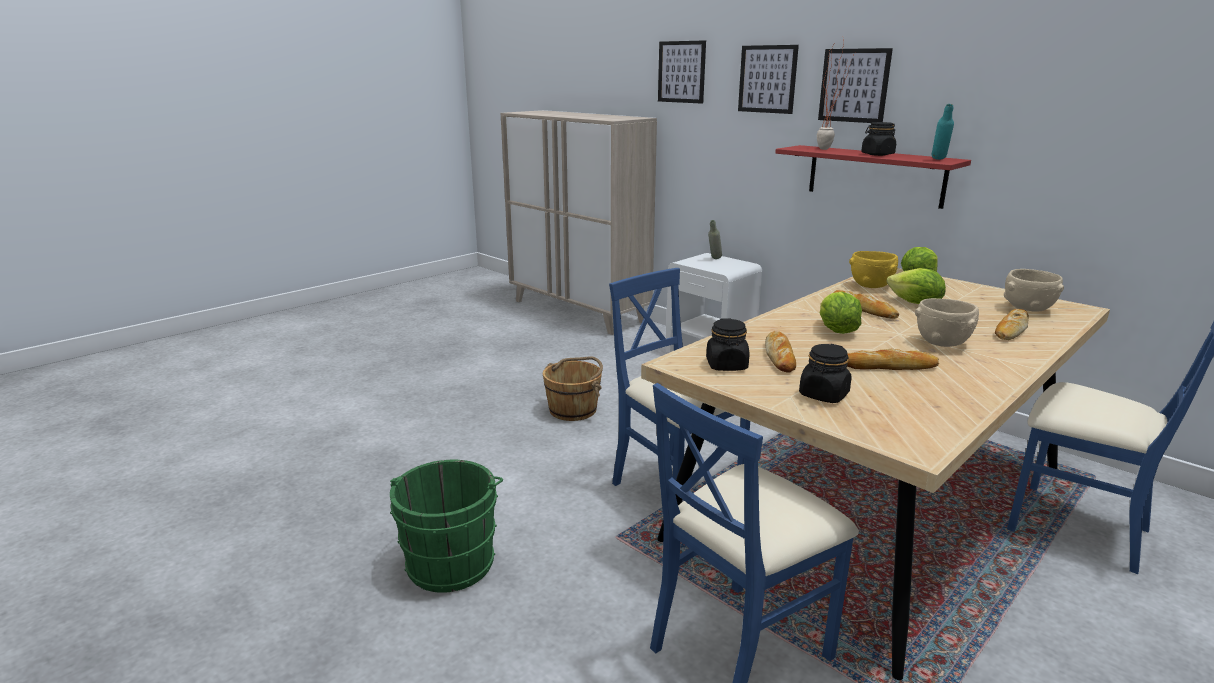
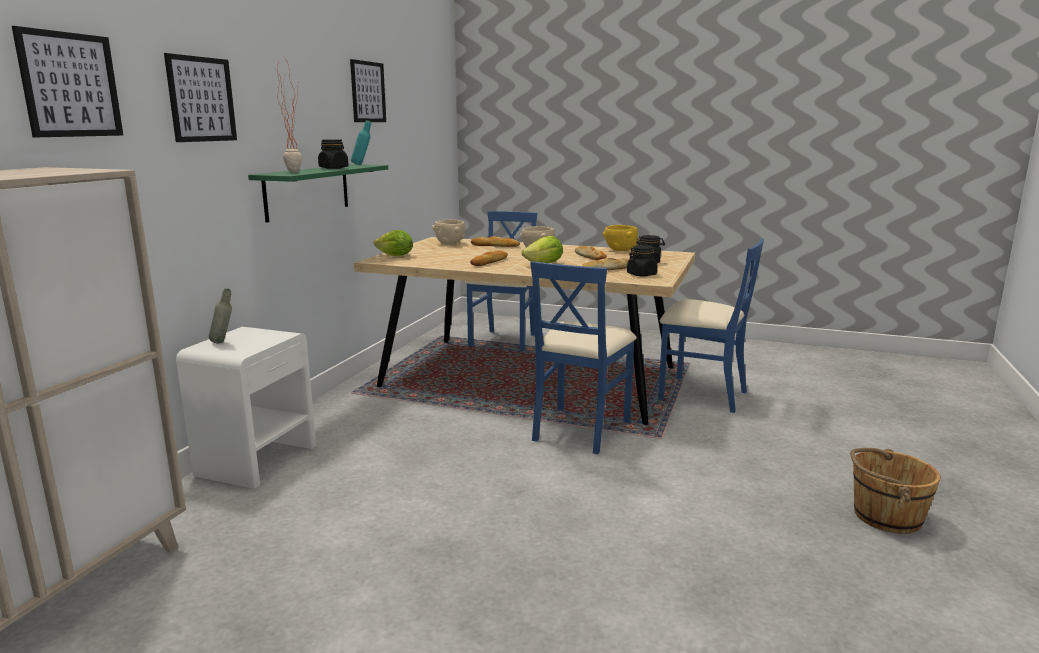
camera: 115 degrees left, 5 degrees down
(452, 560) = (770, 487): green bucket -> none
(573, 409) = (475, 507): brown bucket -> brown bucket (885, 516)
(854, 85) = (279, 107): picture -> picture (368, 92)
(871, 286) = (428, 262): yellow bowl -> yellow bowl (620, 250)
(875, 175) = (307, 191): red shelf -> green shelf
(915, 303) = (463, 256): lettuce -> none

